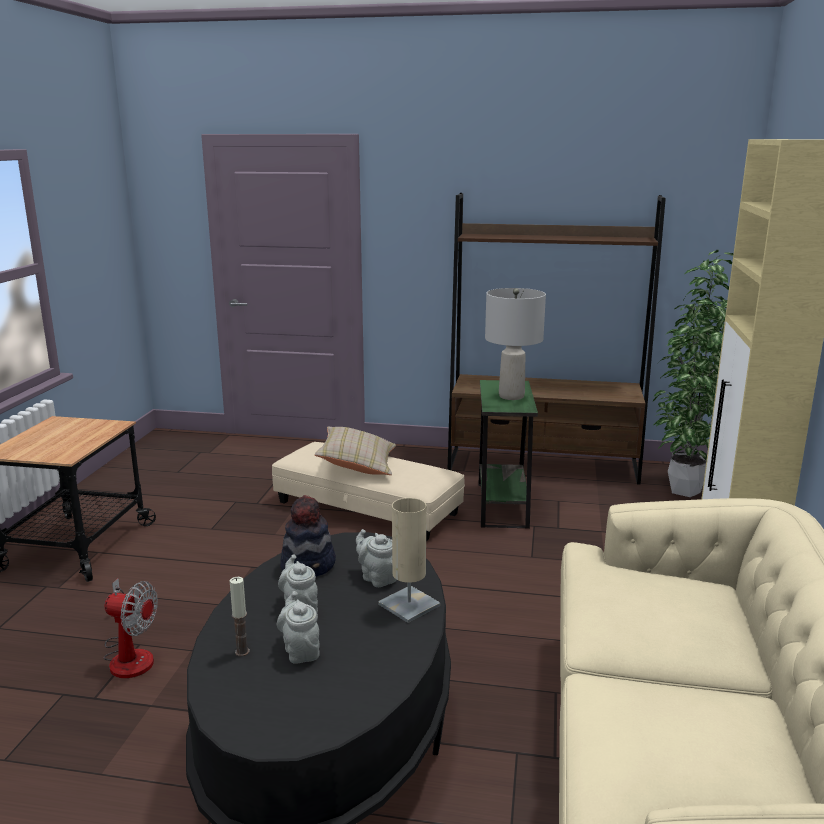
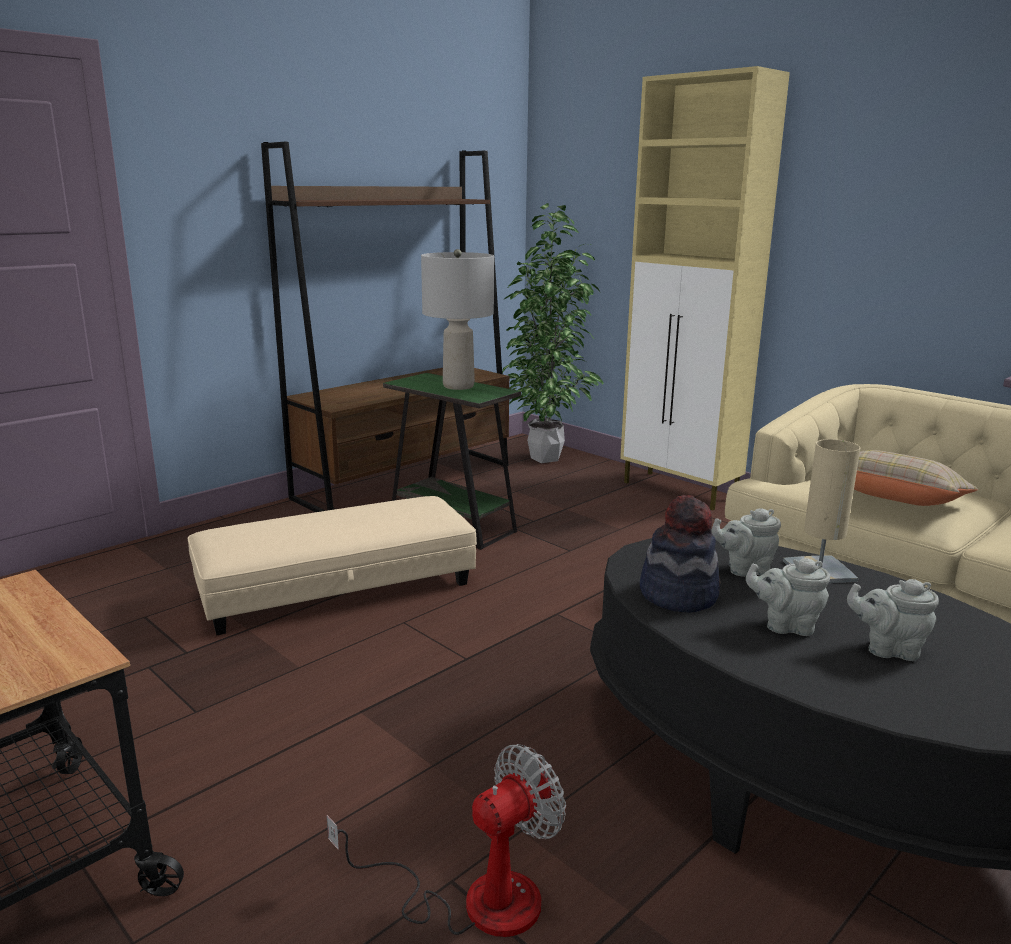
camera: 55 degrees left, 0 degrees up
(242, 652) = (873, 685): candle -> none
(357, 465) = (330, 529): beige pillow -> beige pillow (895, 502)

